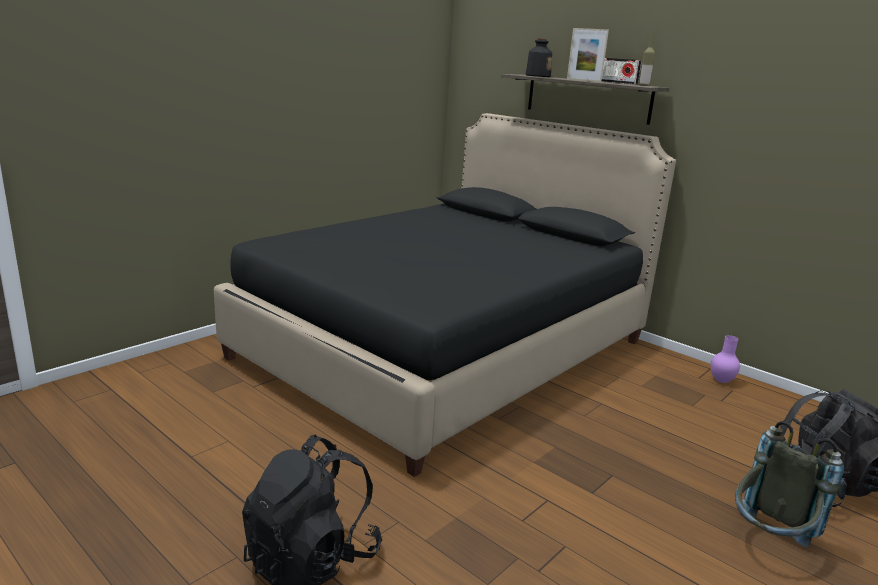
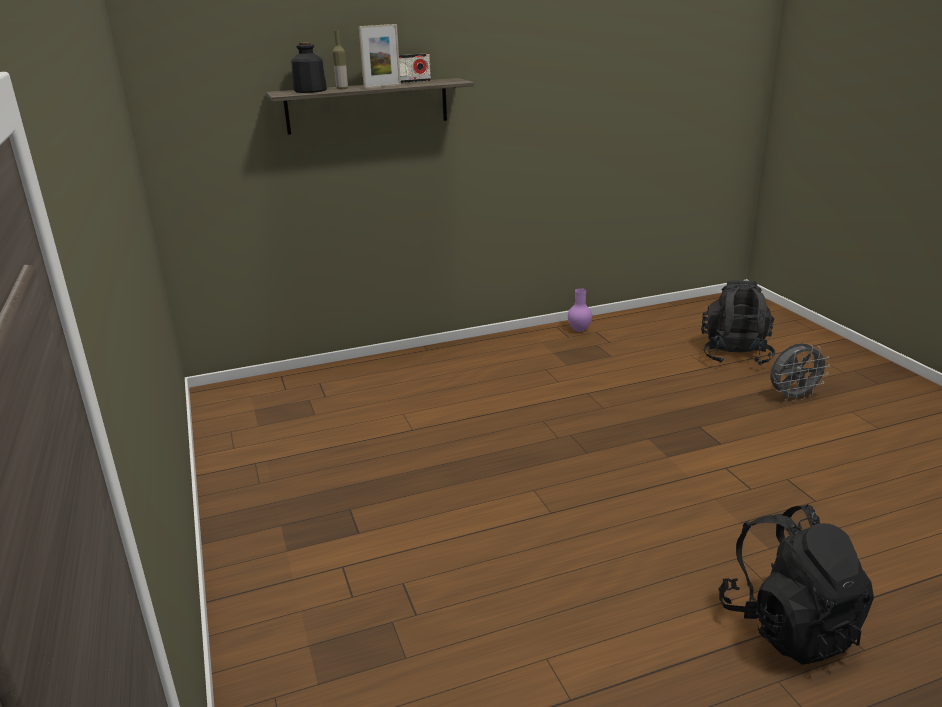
camera: 60 degrees left, 5 degrees up
(445, 349) = (421, 443): black bed -> none
(643, 85) = (449, 81): bottle -> bottle (342, 89)
(767, 541) = (793, 397): grey backpack -> grey fan

